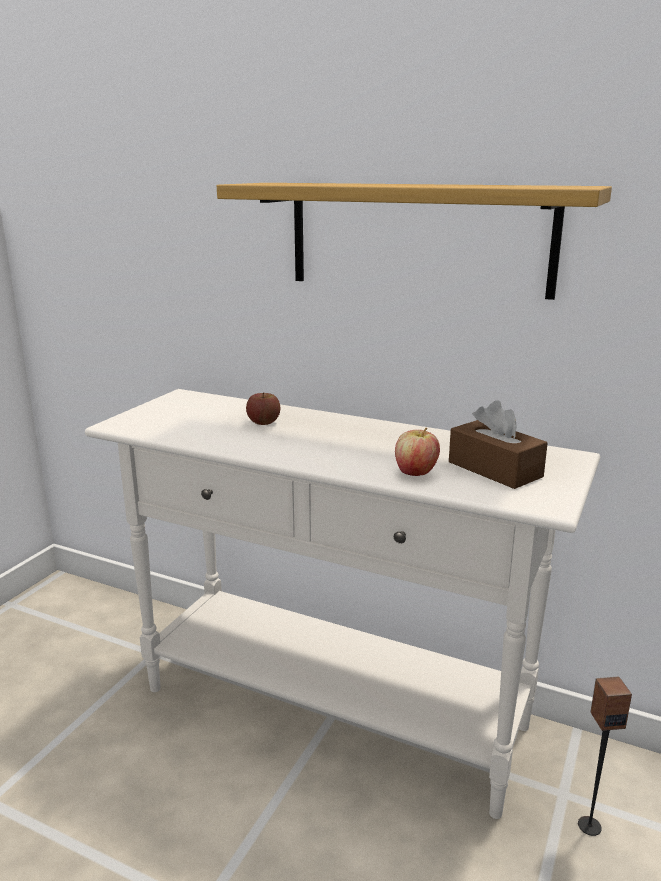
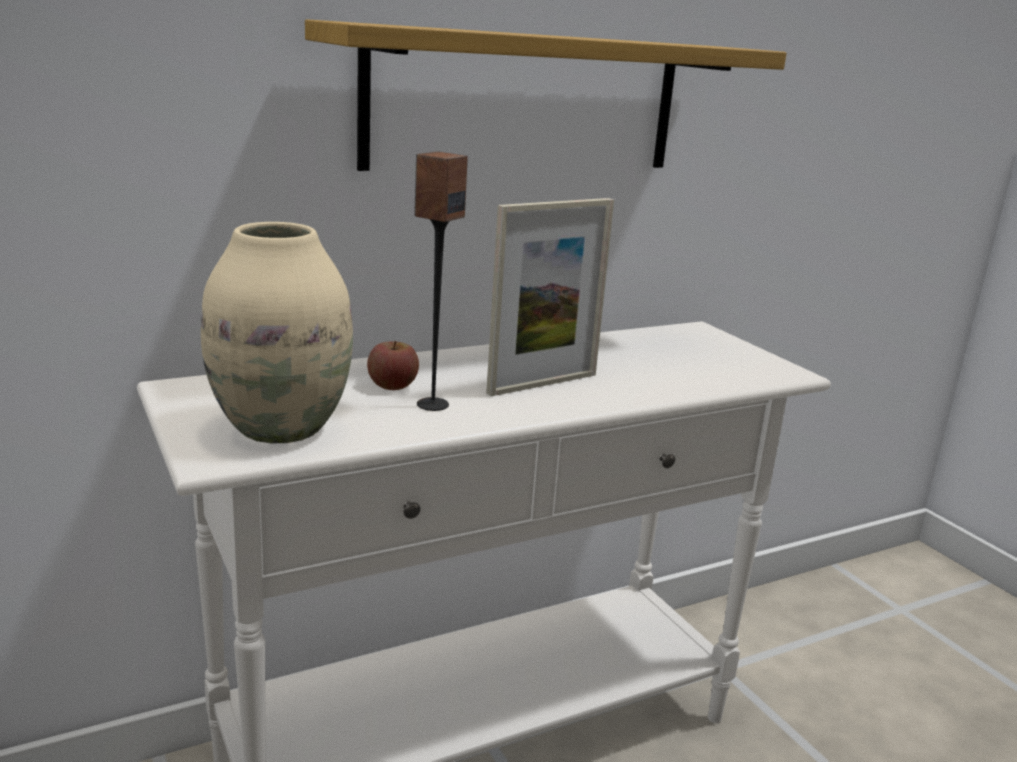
camera: 55 degrees left, 0 degrees up
(168, 422) = (281, 428): none -> beige vase
(340, 447) = (543, 384): none -> picture frame
(416, 473) = (659, 383): apple -> none
(494, 469) = (692, 358): brown tissue box -> none
(589, 825) = (763, 678): speaker -> speaker (432, 404)

